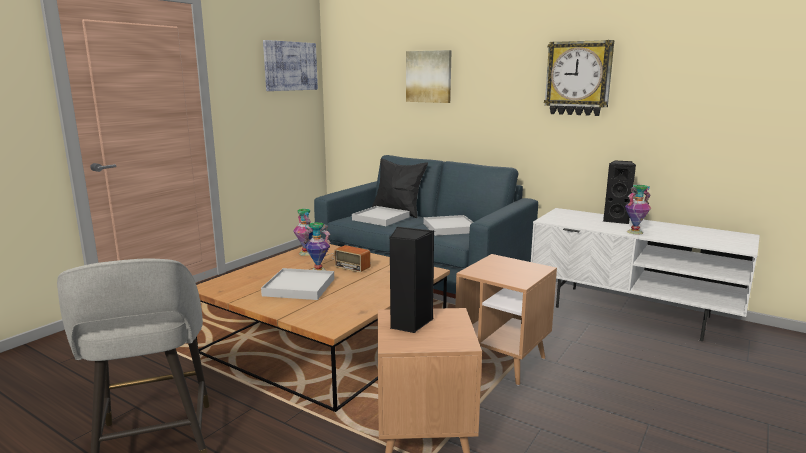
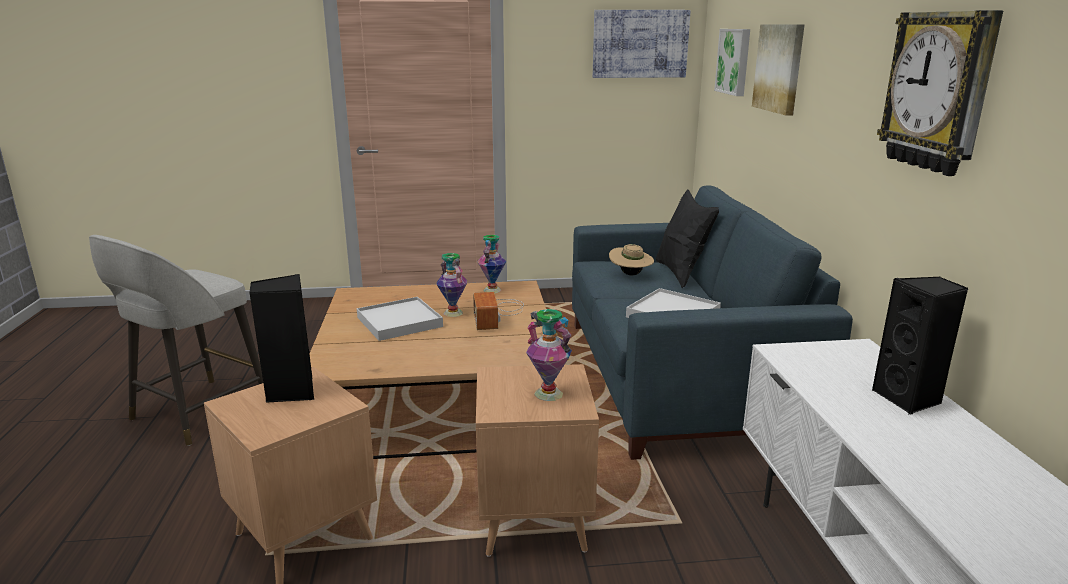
camera: 50 degrees right, 5 degrees up
(371, 76) = (735, 61): none -> picture
(381, 218) = (630, 274): white tray -> beige hat
(634, 232) = (868, 430): vase -> vase (549, 393)

